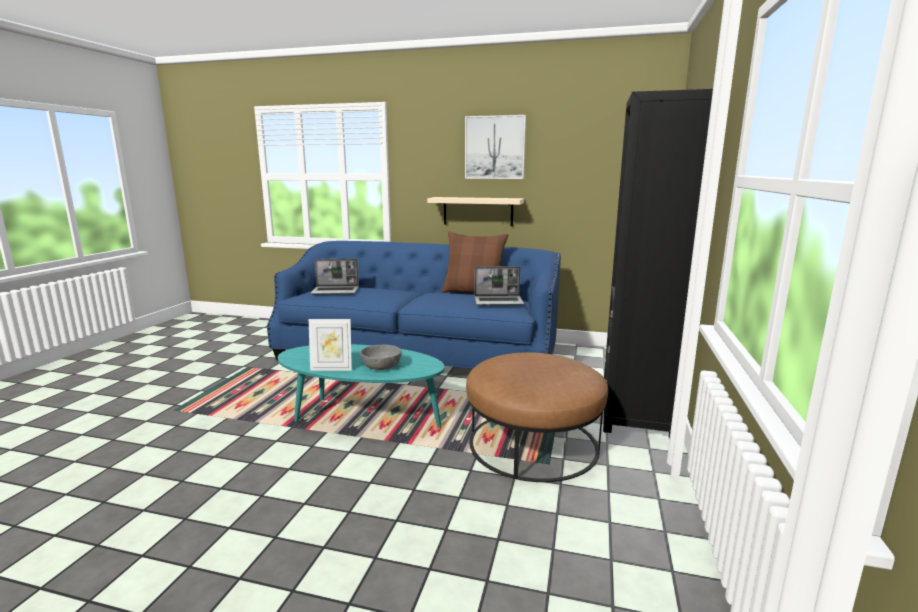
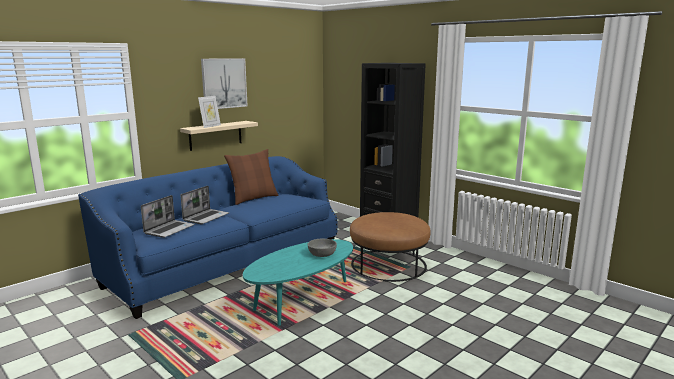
camera: 60 degrees left, 0 degrees up
(331, 369) = (307, 267): picture frame -> picture frame (210, 126)
(499, 302) = (291, 197): laptop -> laptop (206, 217)

